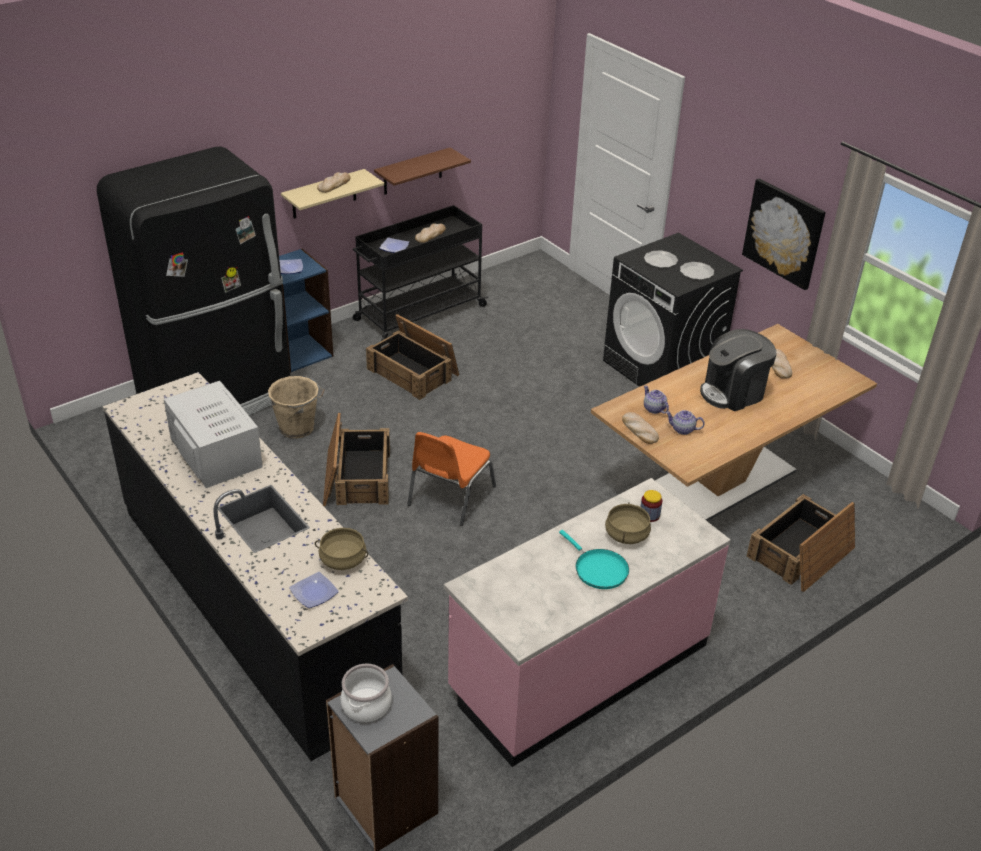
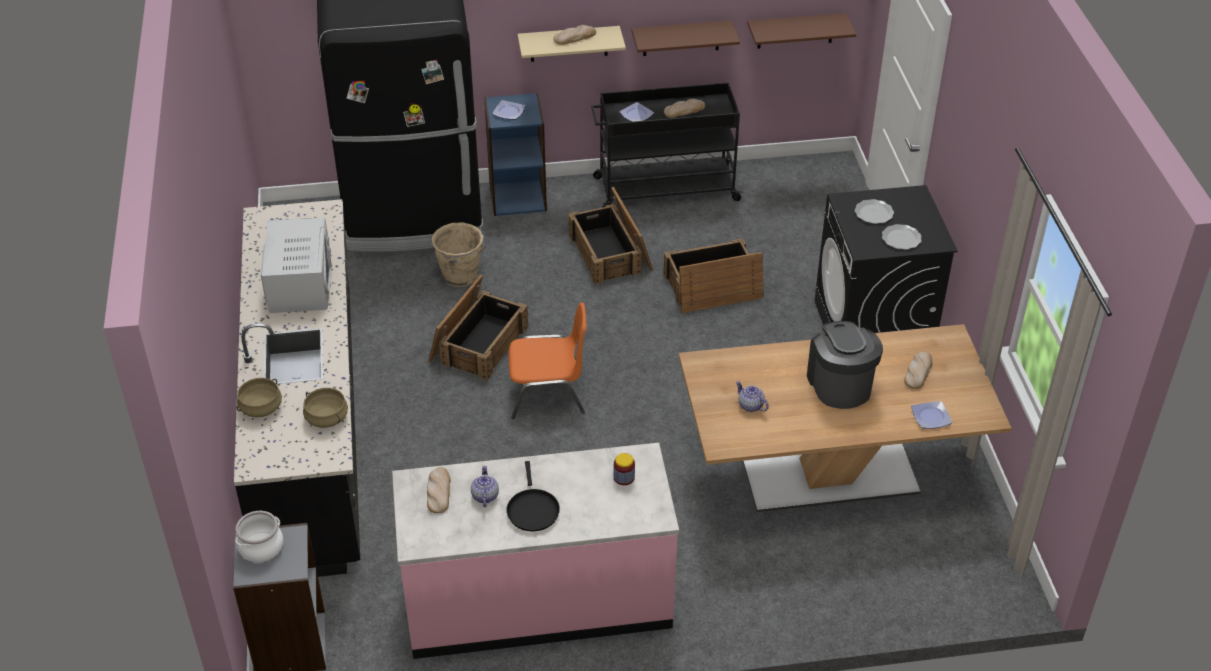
camera: 30 degrees right, 5 degrees up
(313, 592) = (282, 437): plate -> plate (930, 417)
(450, 496) = (548, 393): orange chair -> orange chair turned 150 degrees counterclockwise
(497, 148) = (795, 31): none -> brown shelf
(598, 569) = (532, 509): turquoise frying pan -> black frying pan
(626, 534) = (586, 487): beige cooking pot -> beige cooking pot (261, 407)
(639, 430) = (706, 390): bread -> bread (438, 492)
(653, 409) = (741, 374): teapot -> teapot (484, 496)
(733, 392) = (839, 384): coffee machine -> coffee machine turned 75 degrees clockwise
(784, 233) = (988, 225): picture -> none
(801, 553) = (848, 579): crate -> crate (712, 286)

